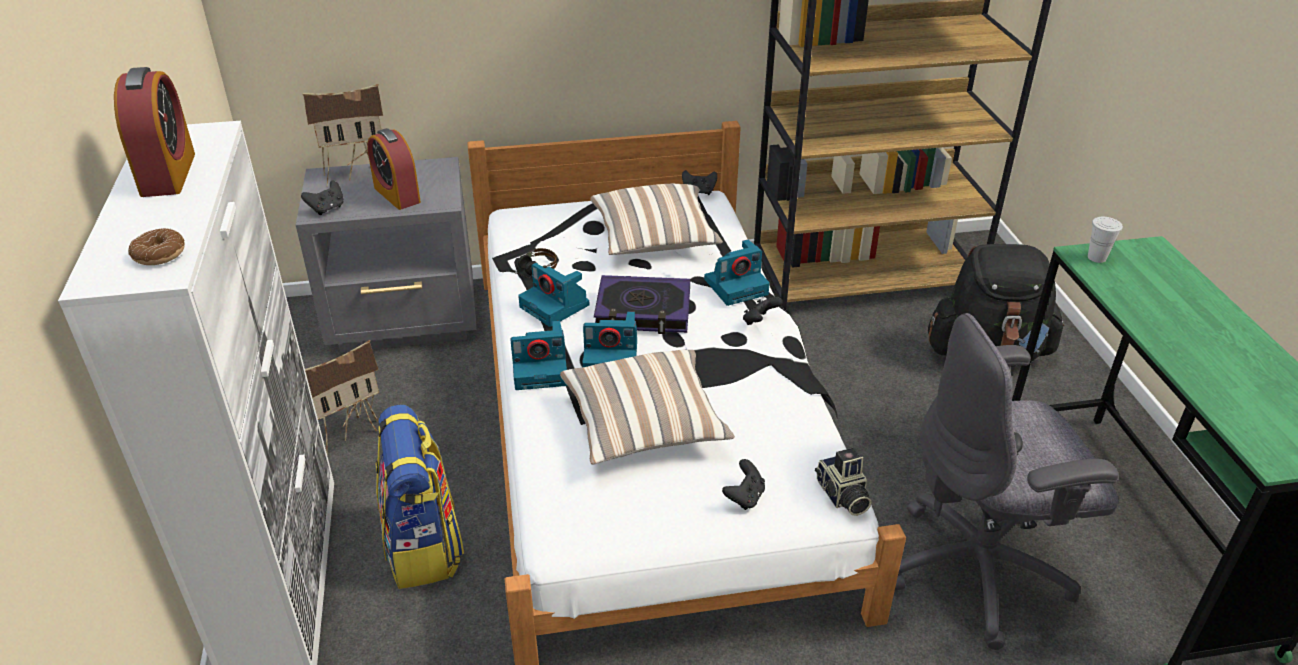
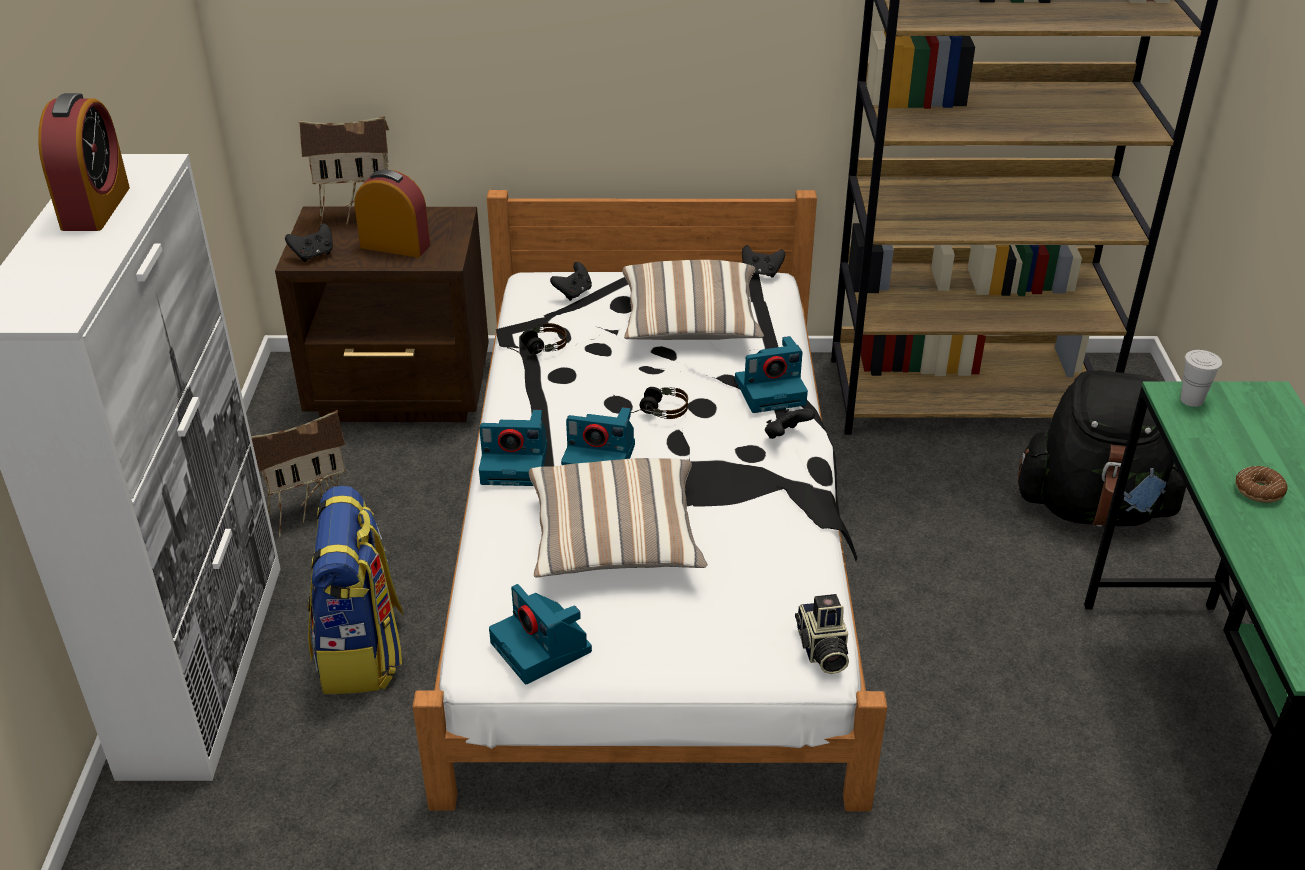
camera: 10 degrees right, 0 degrees up
(159, 254) = (60, 294): donut -> donut (1259, 491)
(397, 195) = (395, 246): alarm clock -> alarm clock turned 135 degrees clockwise
(406, 320) = (403, 393): grey nightstand -> brown nightstand
(556, 306) = (552, 393): camera -> camera (543, 648)
(643, 311) = (651, 409): book -> headphones
(744, 497) = (707, 637): black game controller -> black game controller (573, 293)
(980, 571) = (1003, 766): grey office chair -> none

